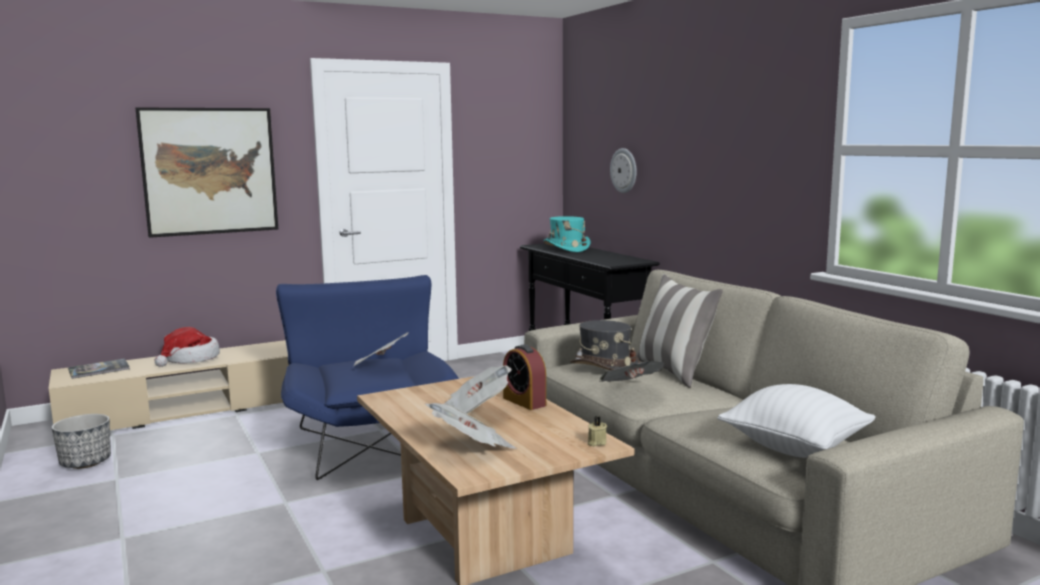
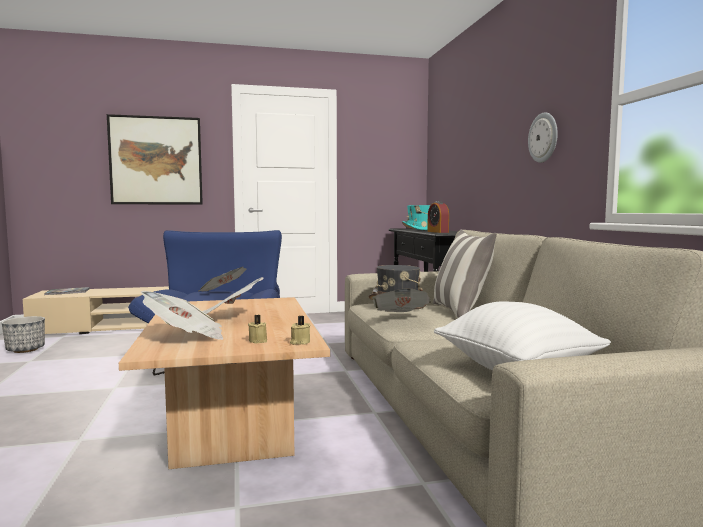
camera: 15 degrees right, 5 degrees down
(190, 359) = (130, 290): hat -> none
(524, 402) = (283, 313): alarm clock -> alarm clock (437, 232)
(553, 445) = (258, 340): none -> beige candle
(624, 170) = (461, 163): wall clock -> wall clock (543, 137)

